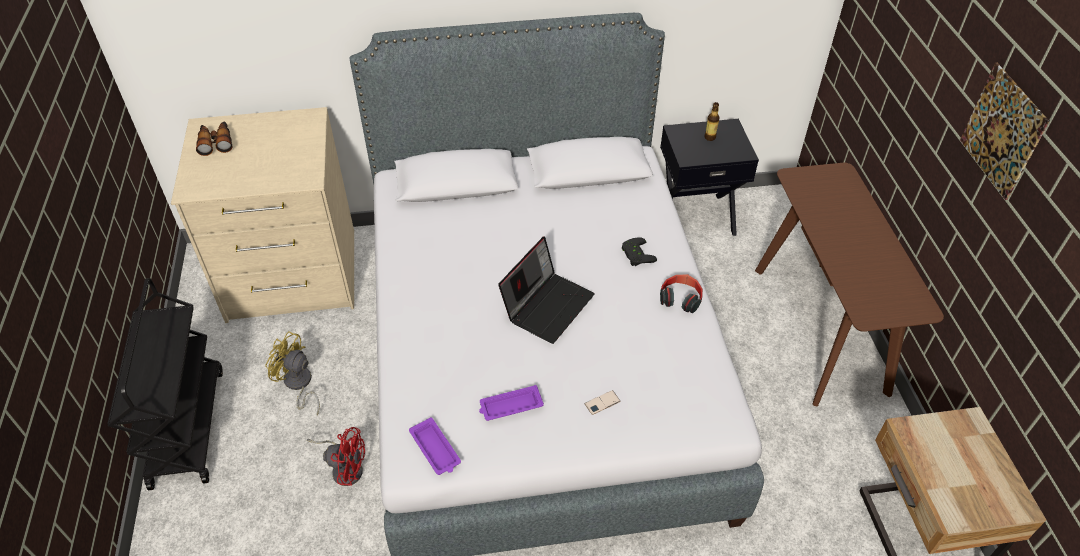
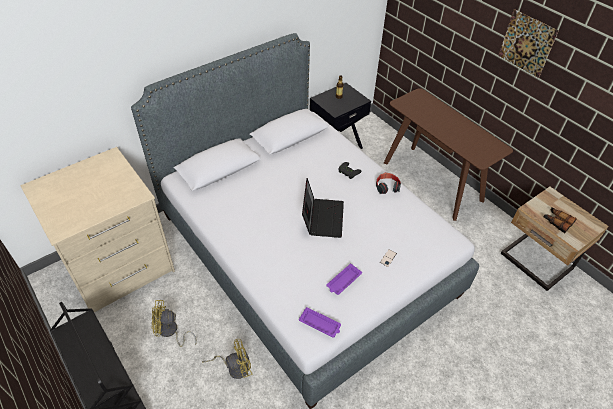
camera: 30 degrees left, 0 degrees up
(216, 142) = (54, 194): binoculars -> binoculars (557, 222)
(345, 468) = (234, 367): red fan -> yellow fan

